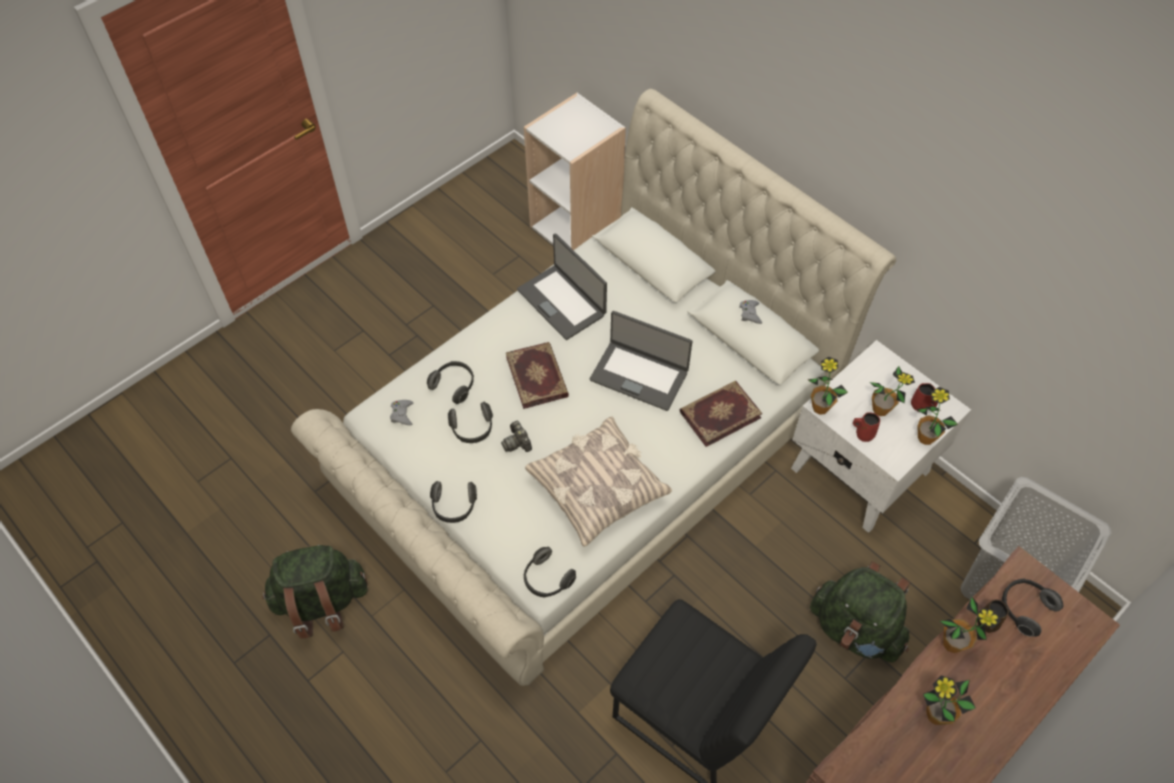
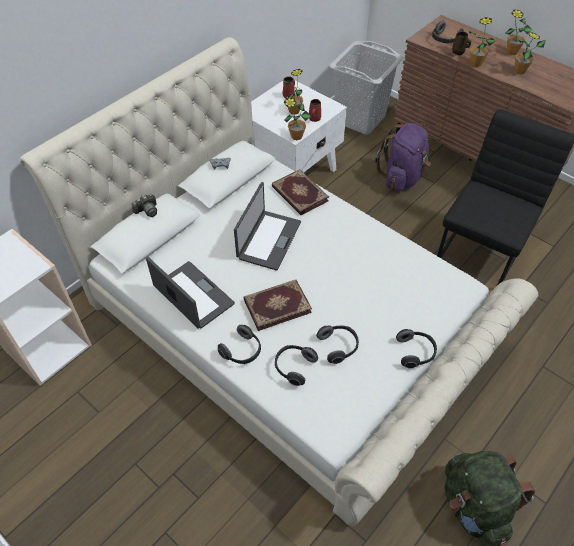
camera: 95 degrees left, 5 degrees down
(402, 414) = (331, 407): grey game controller -> none
(517, 442) = (345, 314): camera -> camera (147, 211)
(546, 579) = (460, 284): headphones -> headphones (242, 351)
(562, 302) = (192, 296): laptop -> laptop turned 90 degrees counterclockwise
(597, 490) = (377, 259): beige pillow -> none
(855, 629) = (402, 177): green backpack -> purple backpack
(925, 438) = (312, 94): potted plant -> potted plant (511, 52)

